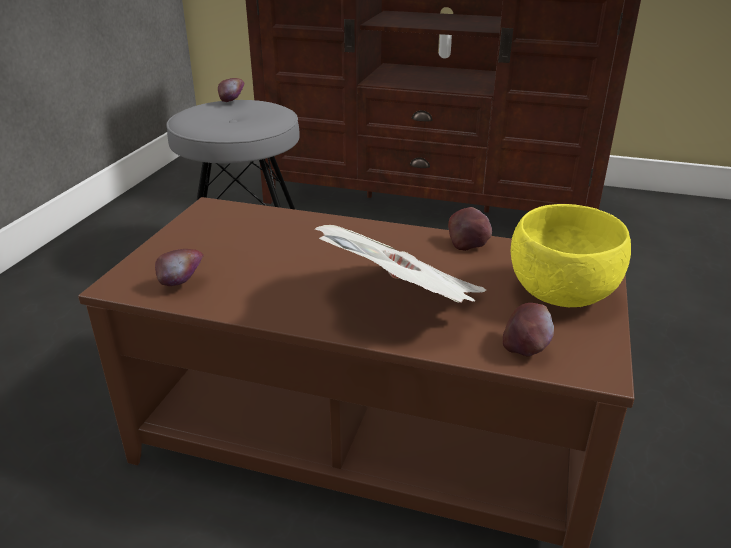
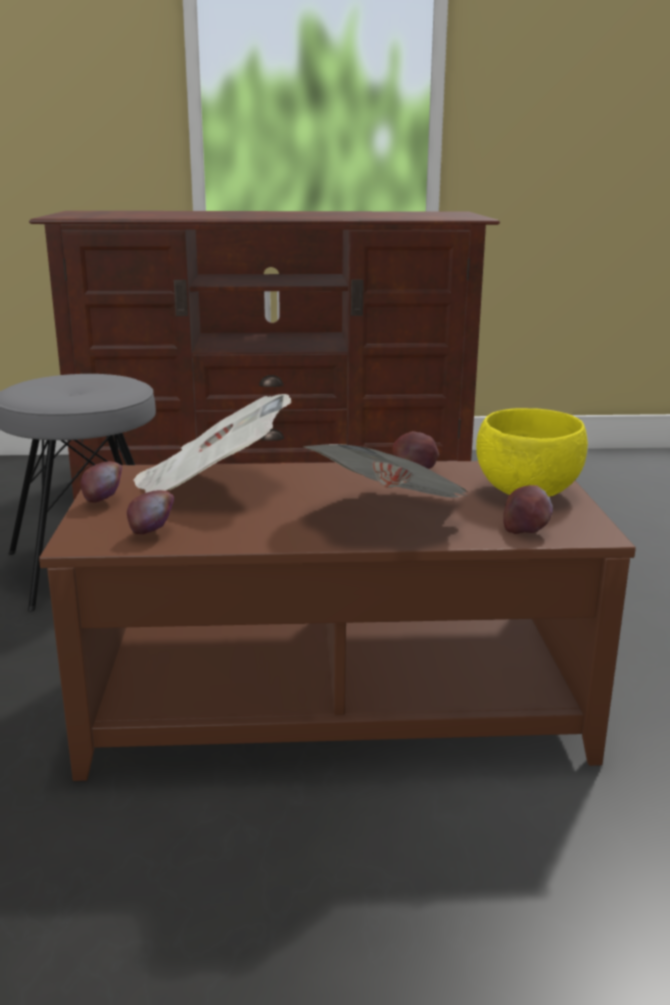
camera: 20 degrees left, 10 degrees down
(232, 102) = (62, 377): apple -> apple (104, 501)
(271, 236) = (209, 486): none -> newspaper

